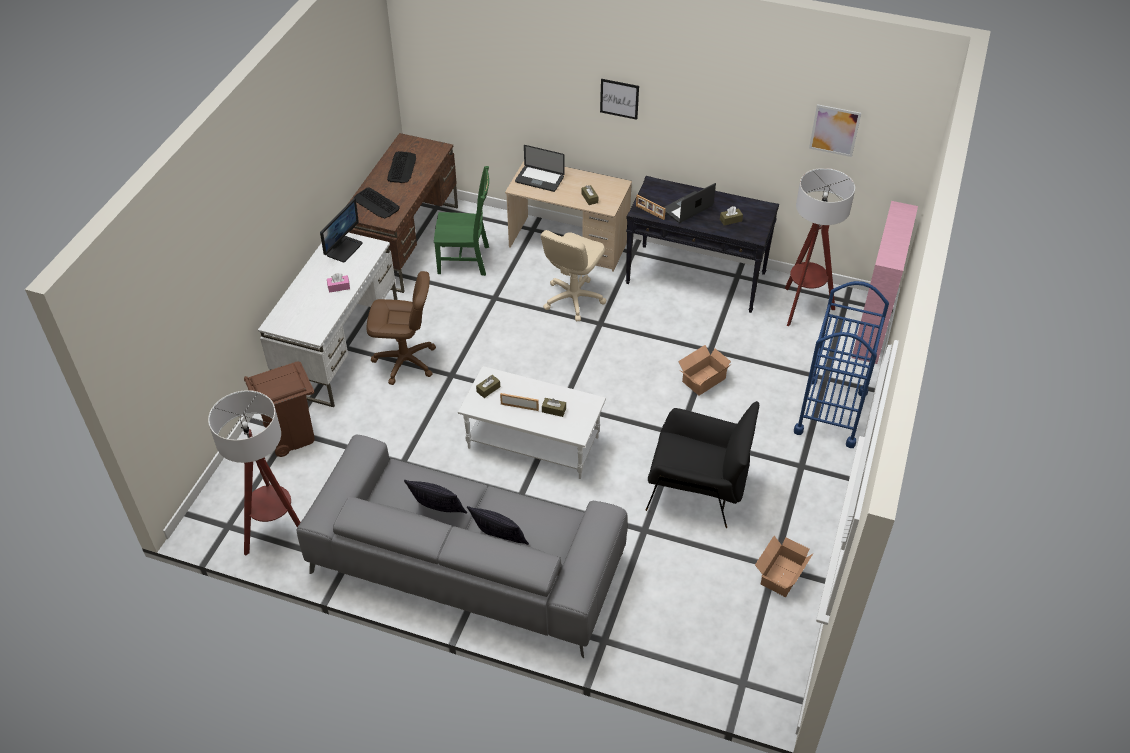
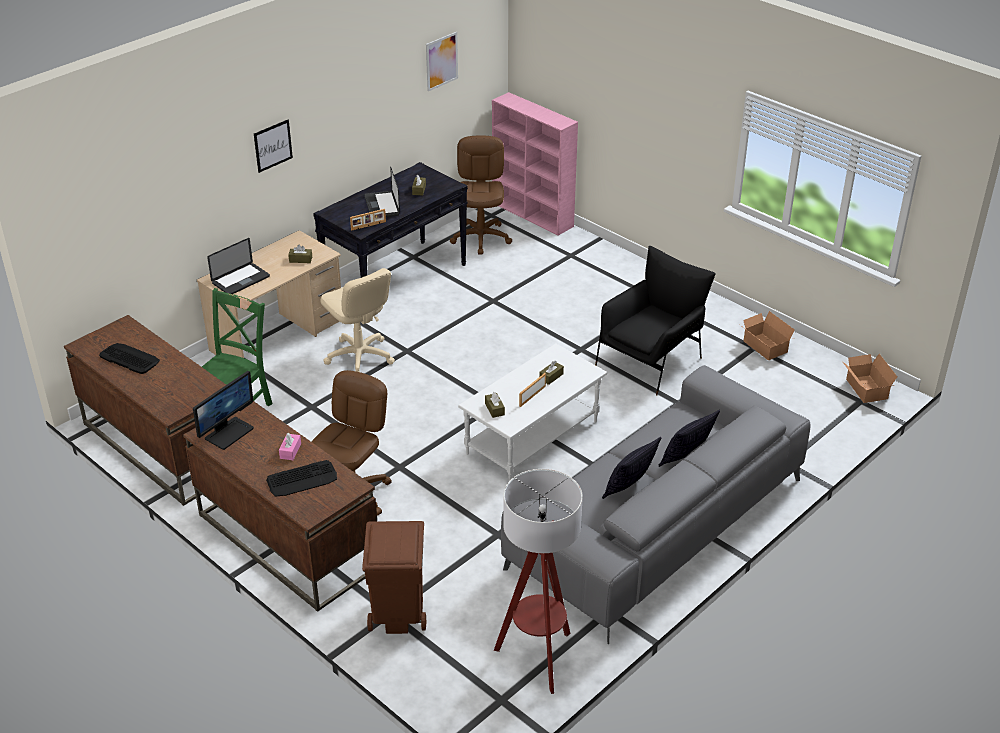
camera: 65 degrees left, 10 degrees down
(339, 346) = (287, 541): white desk -> brown desk
(344, 249) = (229, 433): monitor -> monitor turned 75 degrees clockwise
(376, 204) = (174, 391): keyboard -> keyboard (302, 479)
(702, 379) = (525, 316): cardboard box -> cardboard box (865, 390)
(802, 307) = (481, 238): floor lamp -> brown office chair
(831, 412) = (610, 265): blue cart -> none

